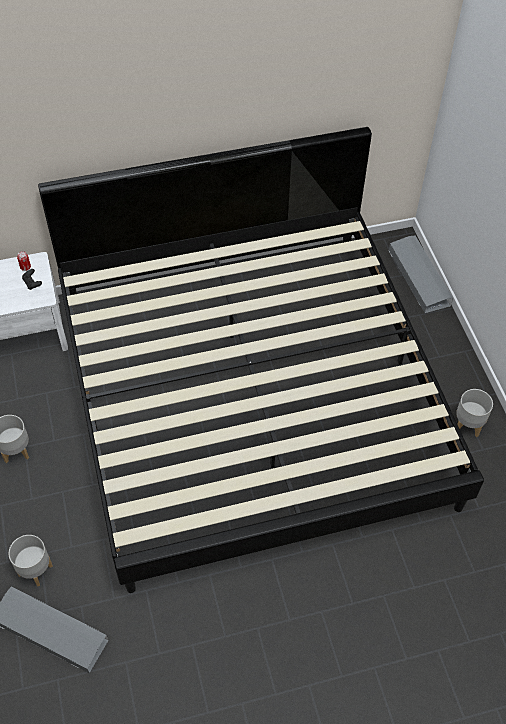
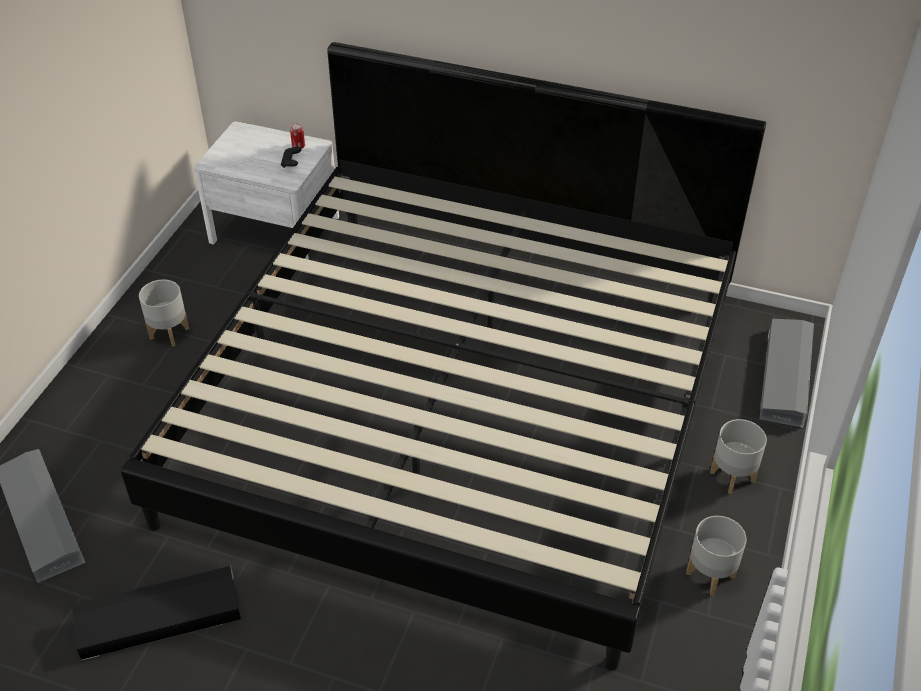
camera: 35 degrees right, 10 degrees down
(36, 570) = (82, 453): grey planter -> grey planter (733, 477)
(188, 644) = (159, 618): none -> black storage box

